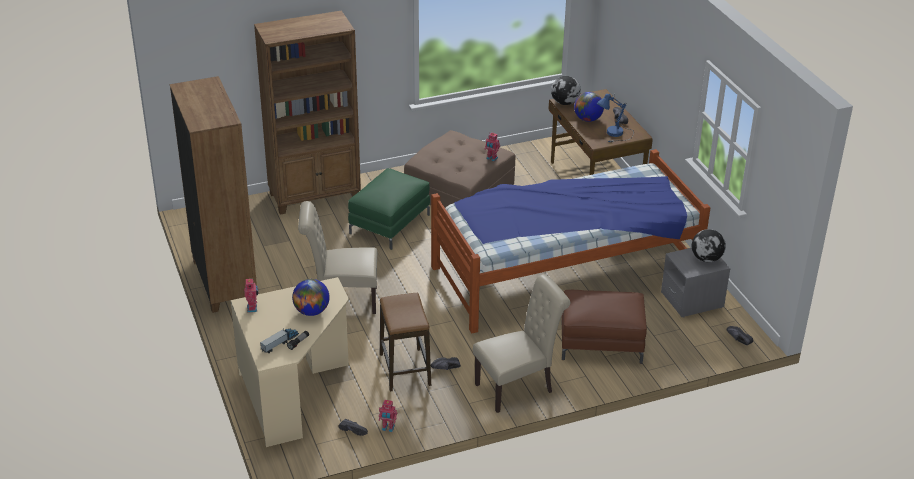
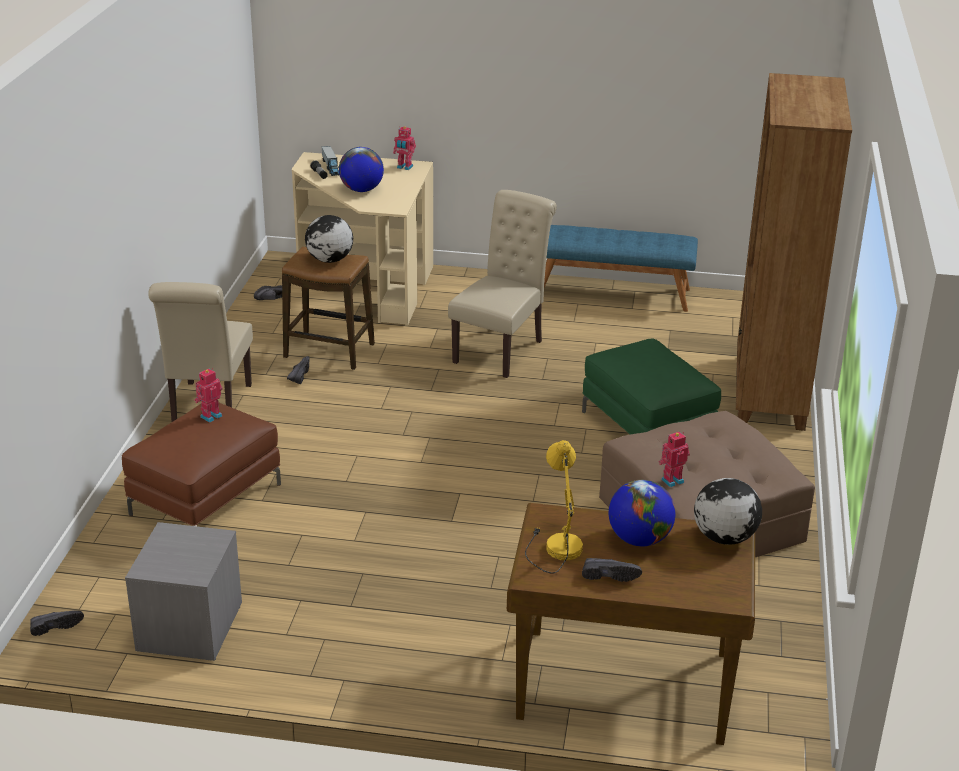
camera: 120 degrees right, 5 degrees down
(225, 281) = (613, 293): brown bookcase -> blue bench
(388, 428) = (251, 316): toy robot -> toy robot (210, 416)
(564, 272) = (388, 532): bed -> none
(615, 136) = (552, 546): blue table lamp -> yellow table lamp
(707, 259) = (173, 564): globe -> globe (329, 260)

